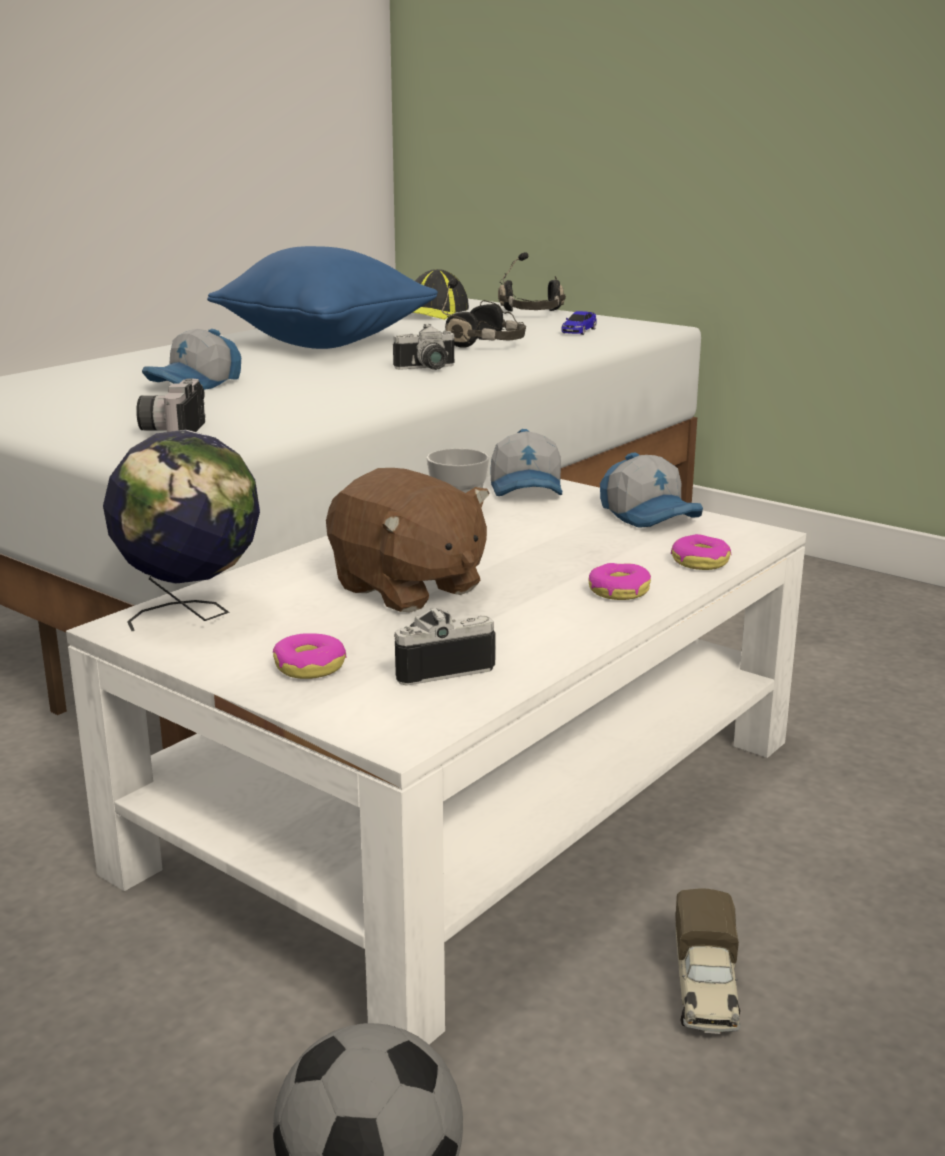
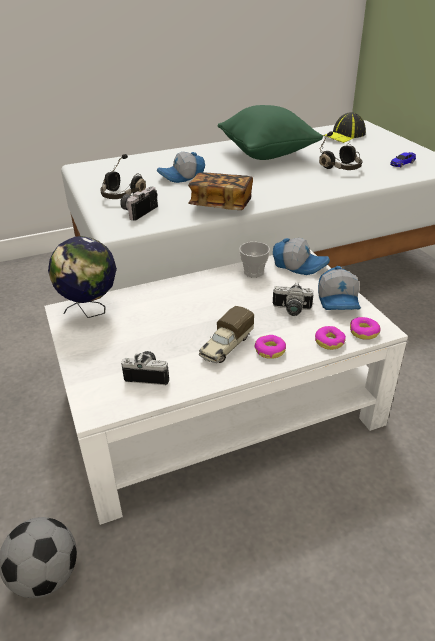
camera: 30 degrees right, 15 degrees up
(310, 667) = (102, 357): donut -> donut (364, 332)
(325, 343) = (267, 154): blue pillow -> green pillow
(334, 405) = (221, 205): none -> book
(407, 589) = (183, 320): brown plush toy -> none
(427, 369) = (292, 183): camera -> camera (291, 310)
(528, 489) = (299, 265): cap -> cap turned 90 degrees counterclockwise
(532, 313) = (394, 143): black headphones -> black headphones (121, 196)
(705, 990) = (234, 546): toy truck -> toy truck (226, 346)

